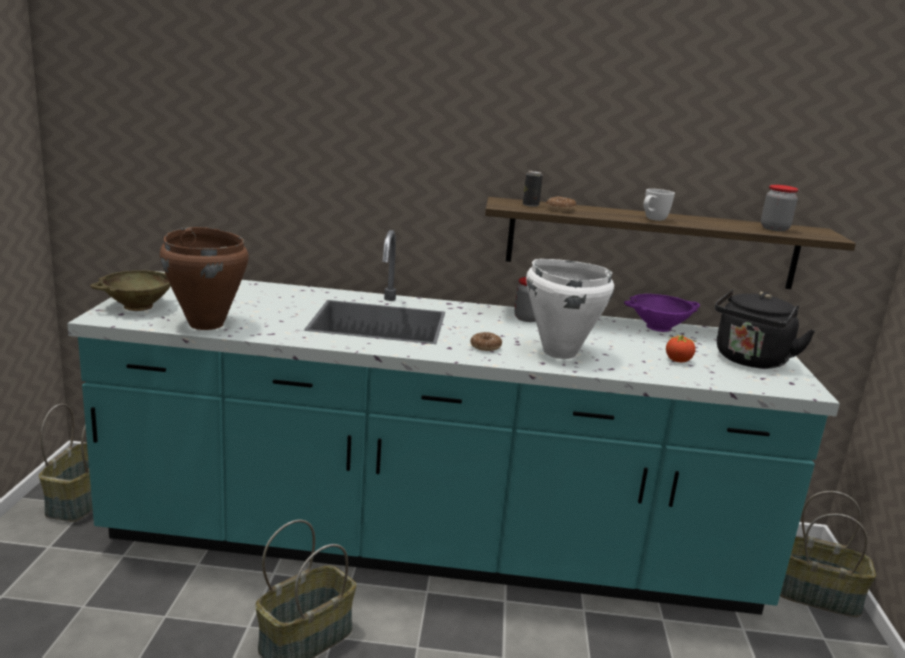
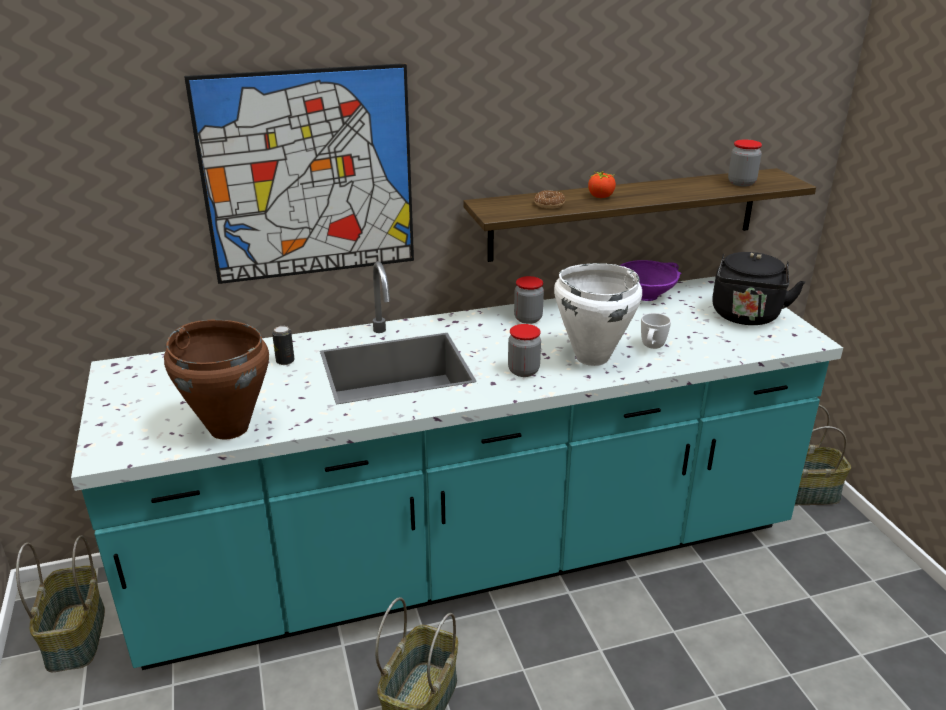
camera: 20 degrees left, 10 degrees up
(138, 306) = (128, 426): beige bowl -> none
(353, 148) = (309, 176): none -> picture
(485, 347) = (523, 371): donut -> jar
(530, 205) = (517, 205): can -> can (285, 361)
(652, 220) = (639, 199): white mug -> white mug (651, 348)
(678, 360) = (692, 335): tomato -> tomato (601, 196)

